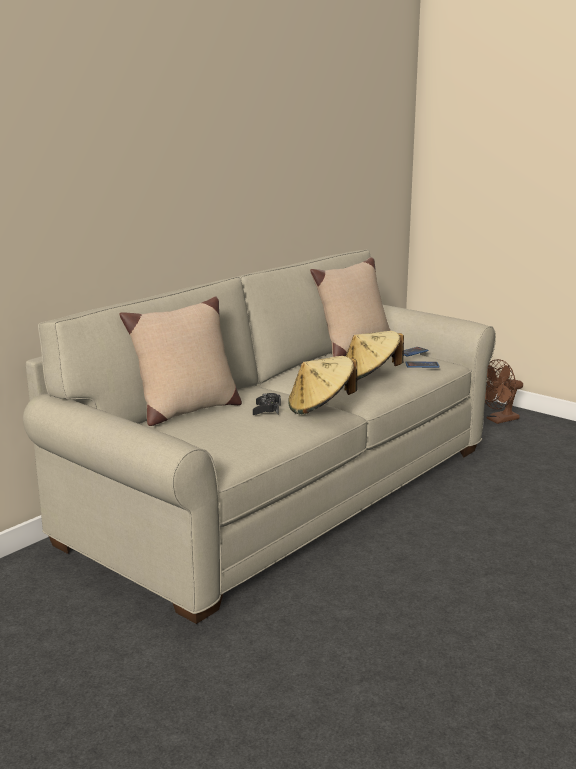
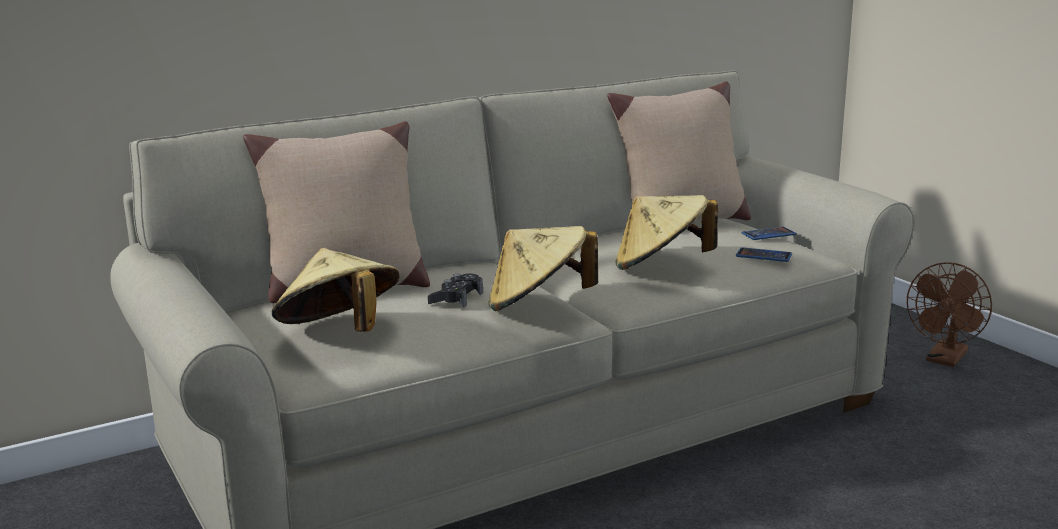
camera: 20 degrees right, 0 degrees up
(217, 439) = (339, 333): none -> beige hat
(499, 420) = (945, 359): brown fan -> brown fan turned 45 degrees counterclockwise

